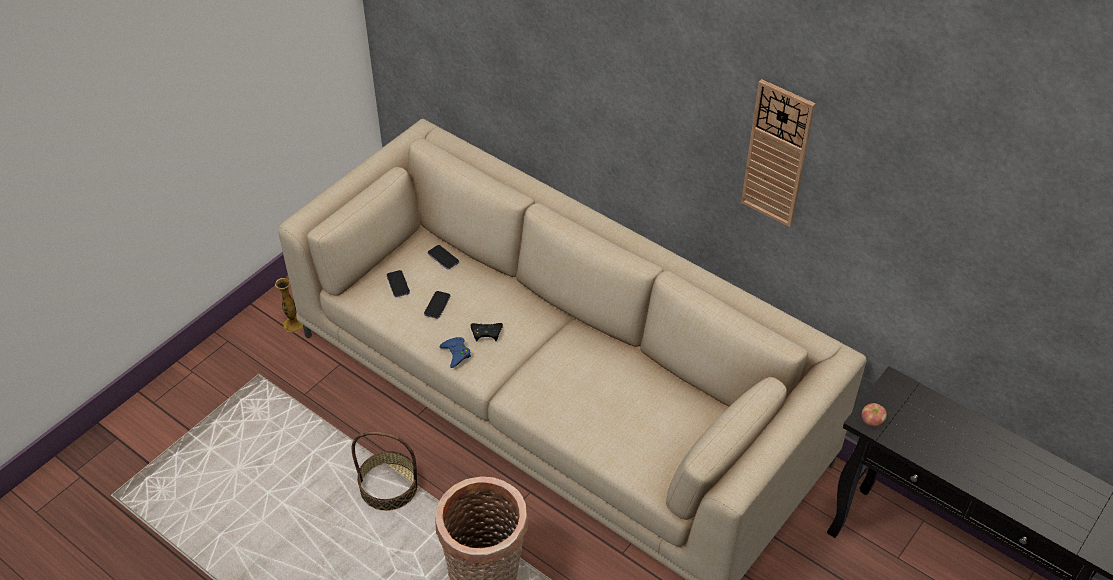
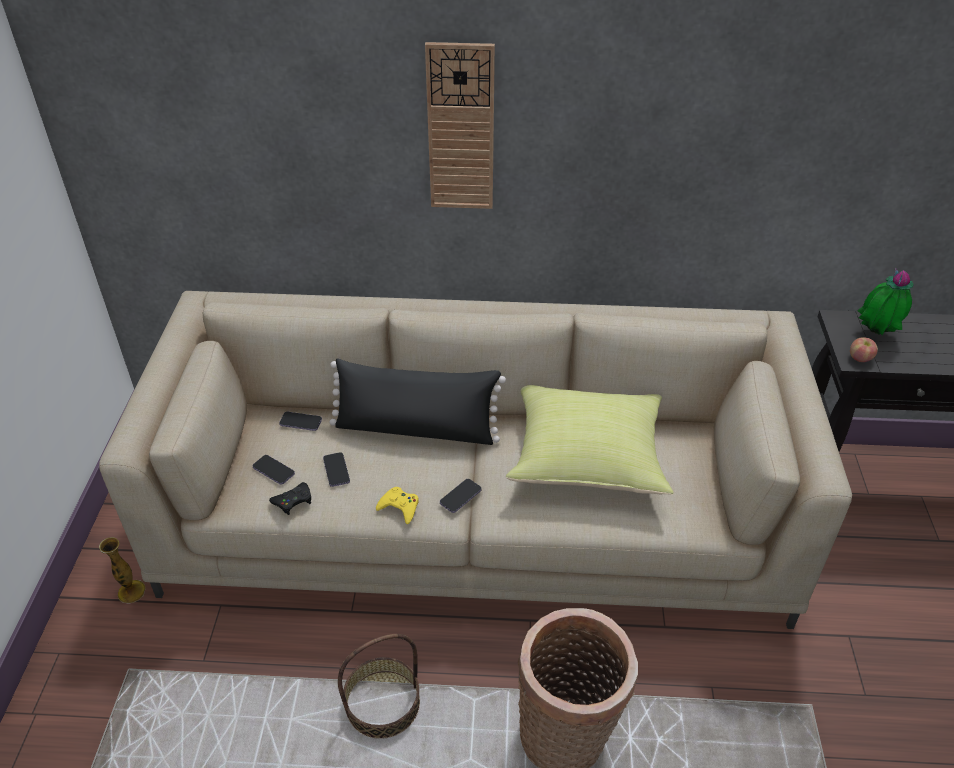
camera: 35 degrees left, 5 degrees down
(456, 353) = (399, 507): blue game controller -> yellow game controller
(486, 333) = (413, 471): black game controller -> black game controller (293, 501)
(502, 368) = (460, 497): none -> phone
(516, 303) = (416, 429): none -> black pillow
(617, 389) = (588, 457): none -> yellow pillow
(777, 154) = (677, 125): wall clock -> wall clock (461, 129)
(910, 410) = (875, 335): none -> potted plant

